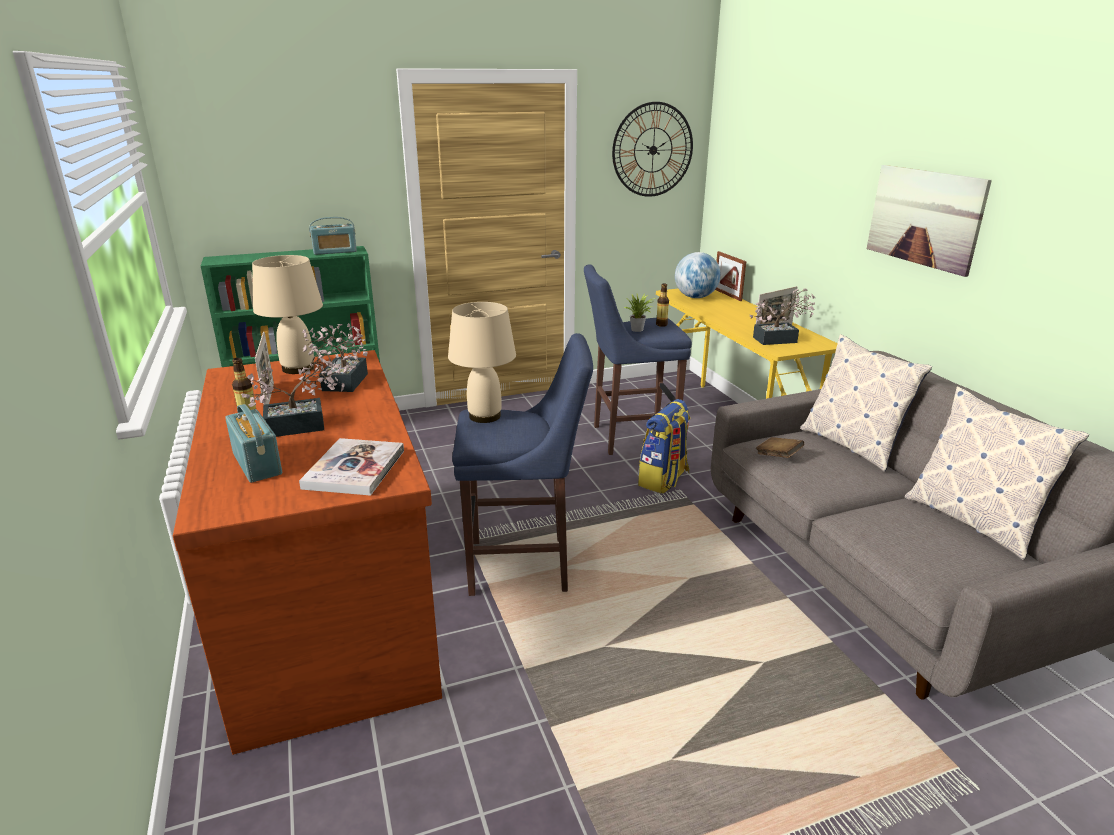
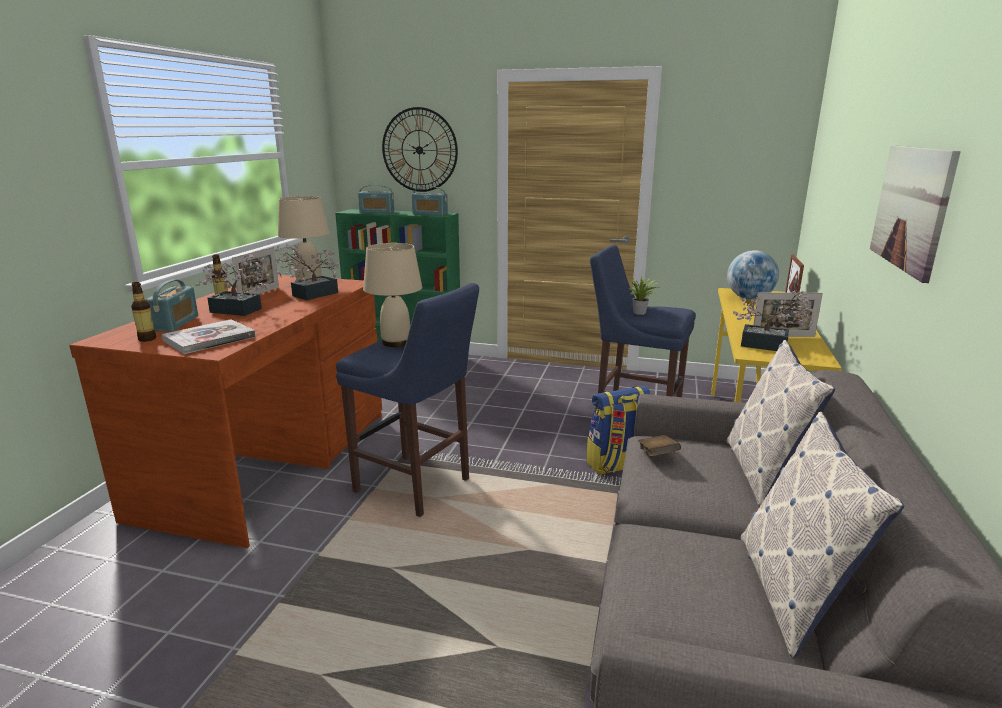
camera: 35 degrees right, 5 degrees down
(258, 257) = (377, 212): none -> radio
(653, 150) = (742, 146): wall clock -> wall clock (419, 150)
(661, 325) = (670, 313): bottle -> bottle (147, 339)

